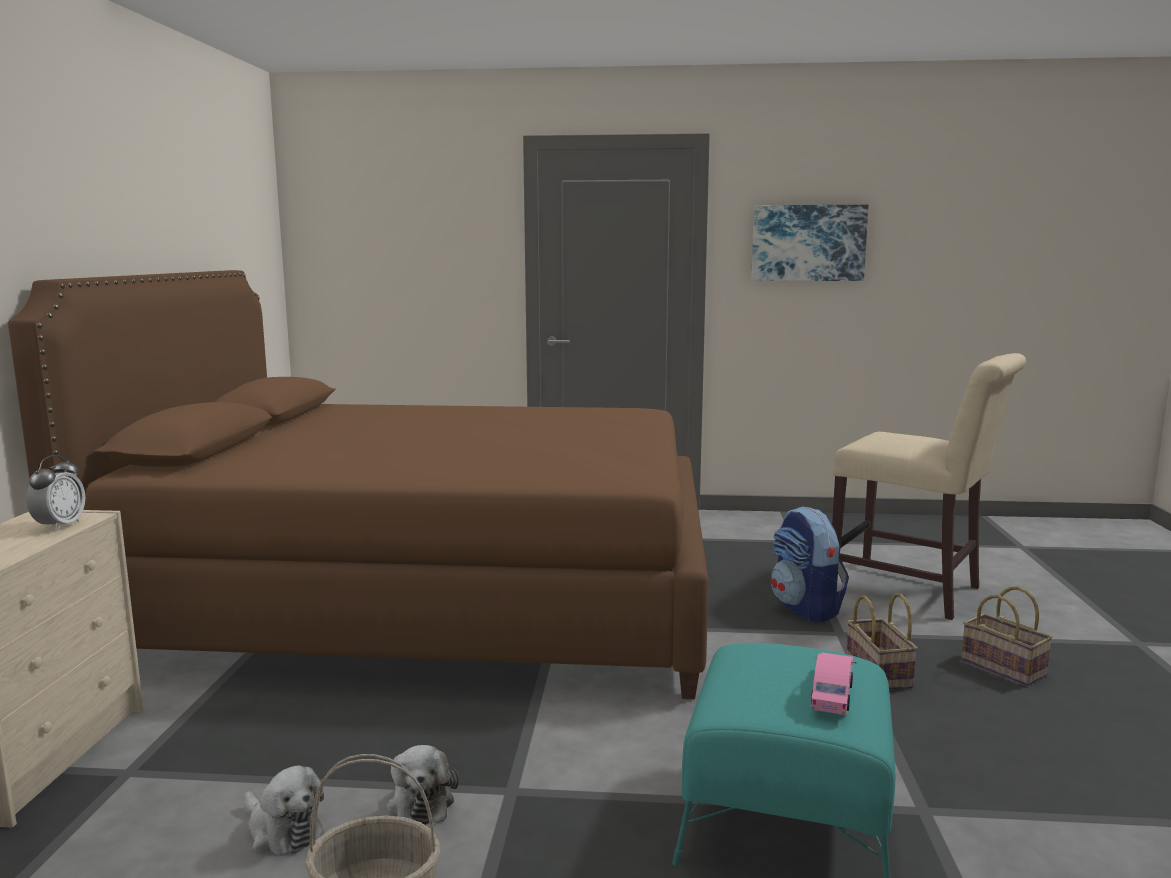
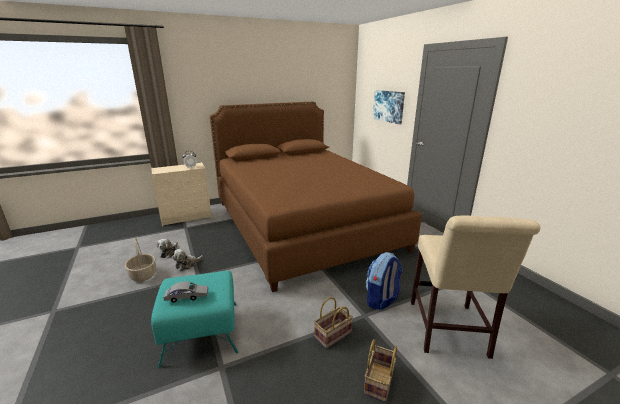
camera: 60 degrees right, 10 degrees up
(808, 243) = (553, 110): picture -> picture (388, 106)
(832, 693) = (187, 297): pink toy car -> grey toy car

